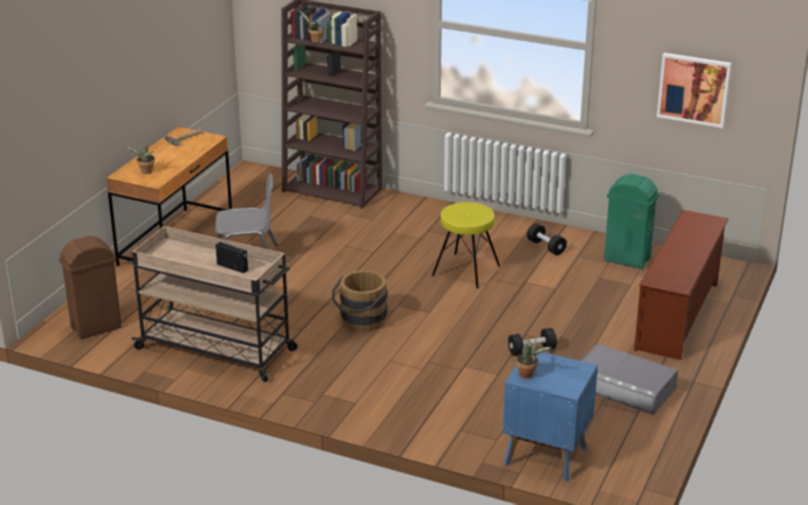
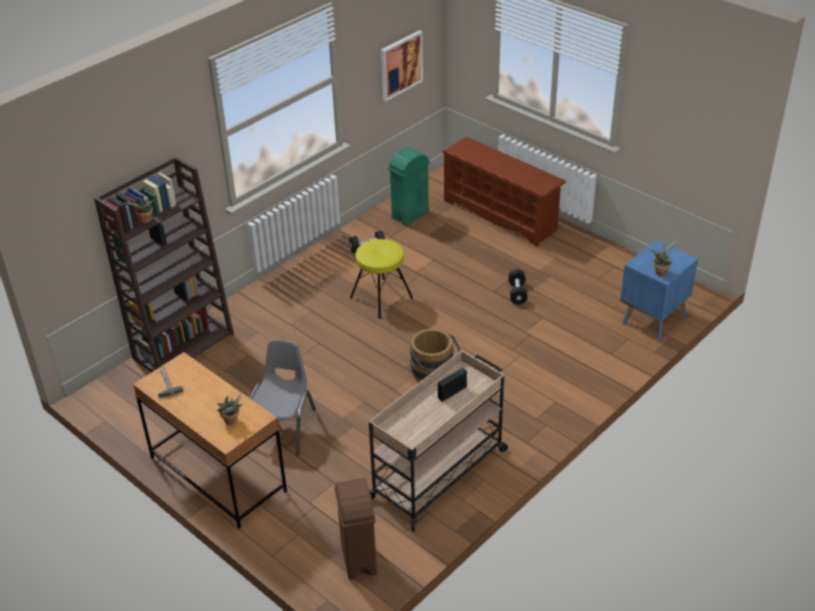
camera: 70 degrees left, 10 degrees up
(624, 387) = (582, 263): grey storage box -> none

